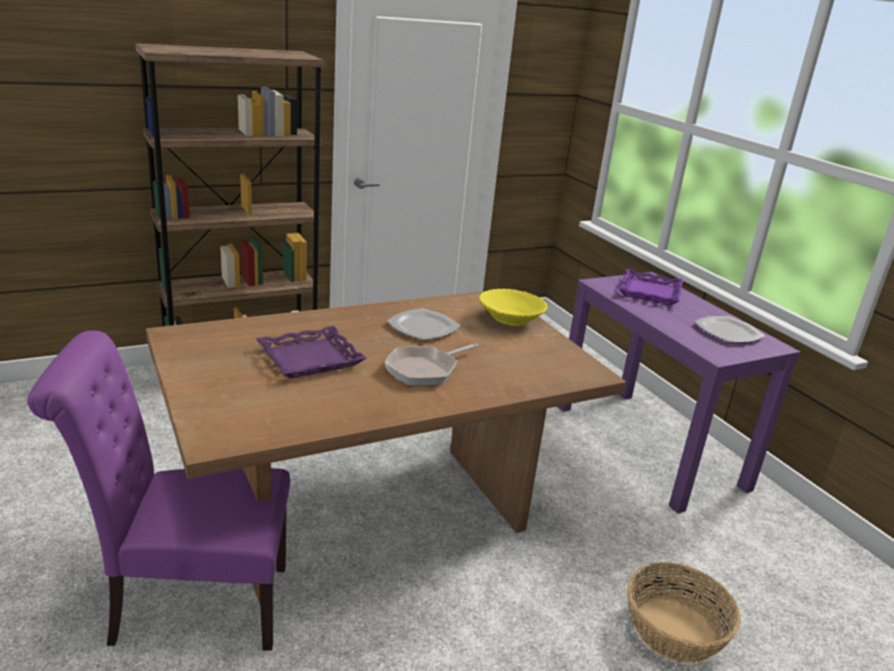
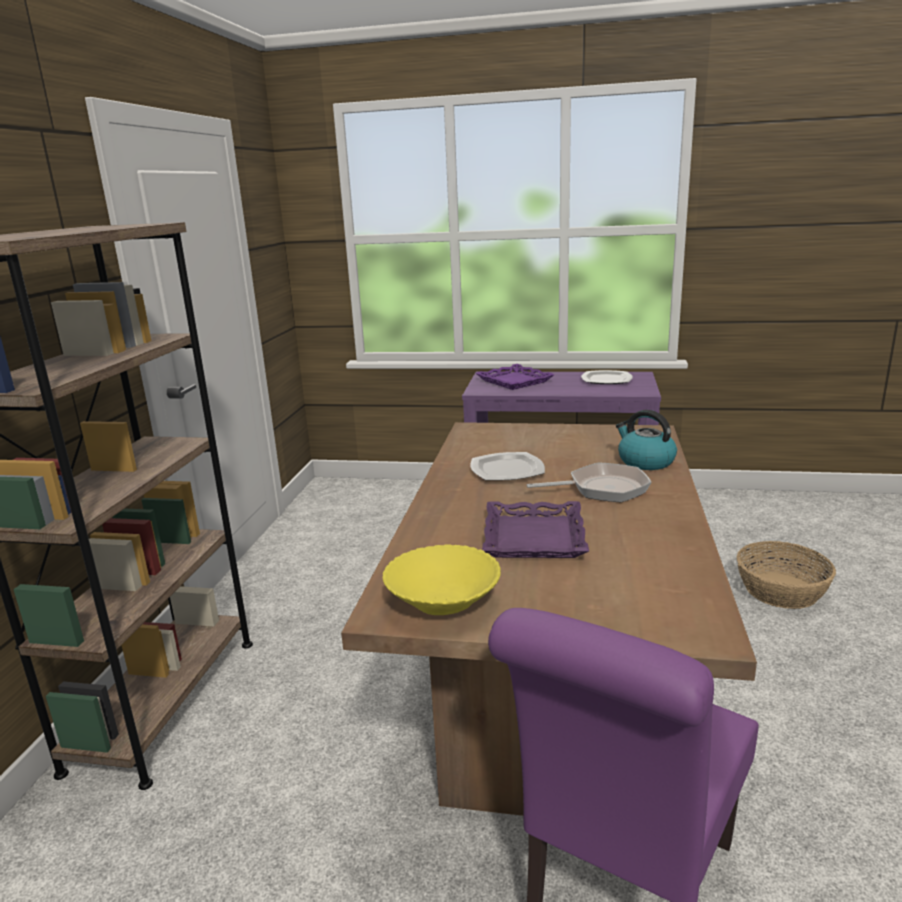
camera: 50 degrees left, 5 degrees down
(425, 370) = (602, 489): frying pan -> frying pan turned 90 degrees counterclockwise
(508, 379) = (645, 461): none -> kettle
(510, 319) = (525, 434): yellow bowl -> yellow bowl (443, 601)

